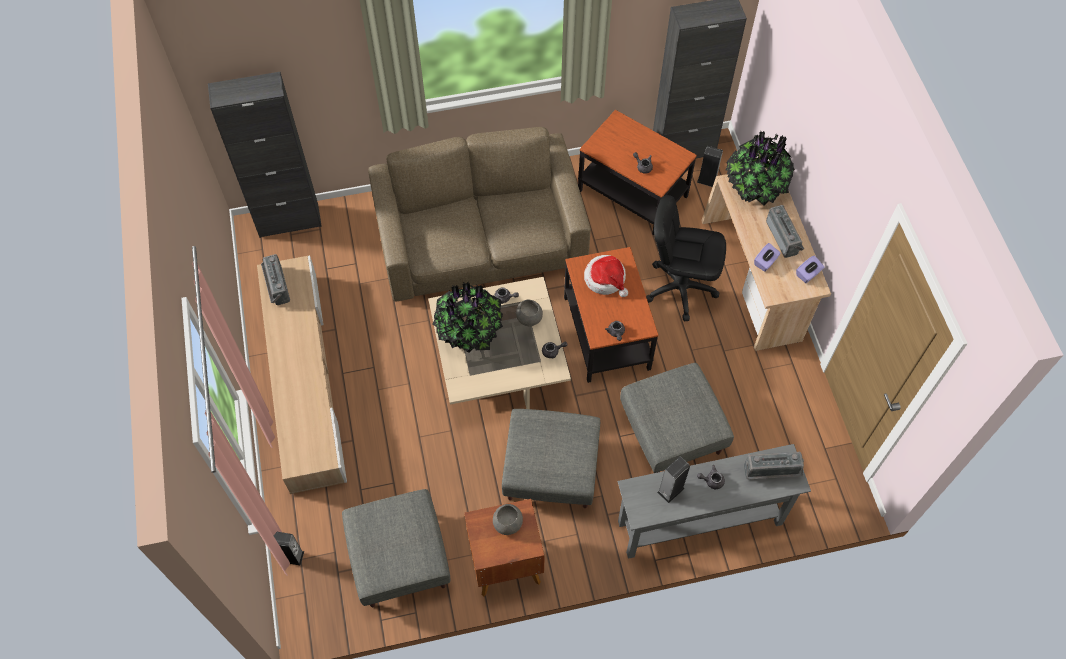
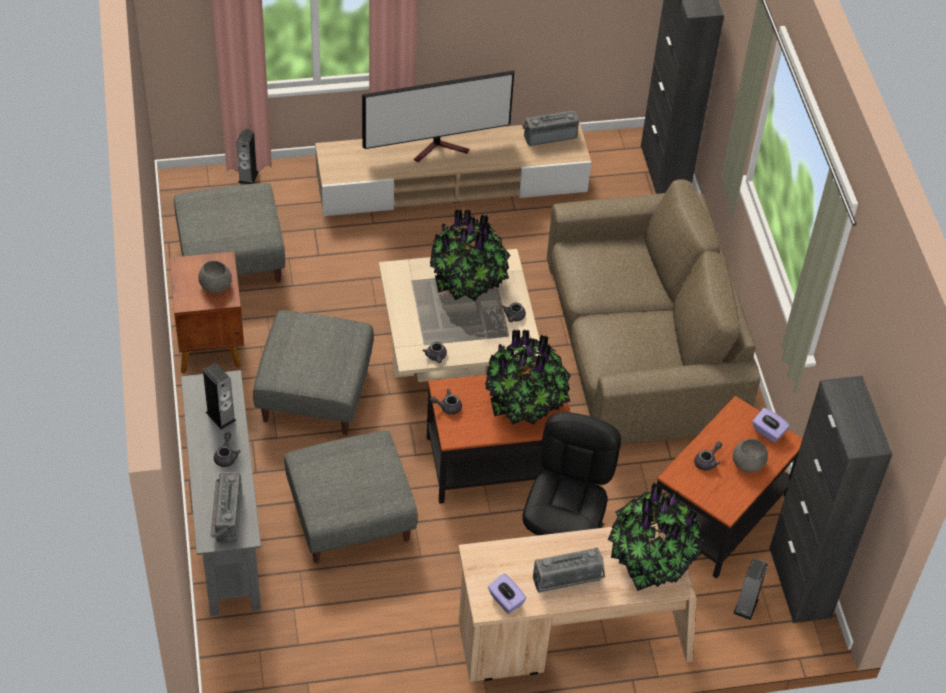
camera: 90 degrees right, 10 degrees down
(291, 371) = (440, 148): none -> television
(528, 317) = (485, 337): grey bowl -> grey bowl (748, 462)
(606, 279) = (526, 404): hat -> potted plant
(765, 262) = (527, 554): purple tissue box -> purple tissue box (768, 432)

